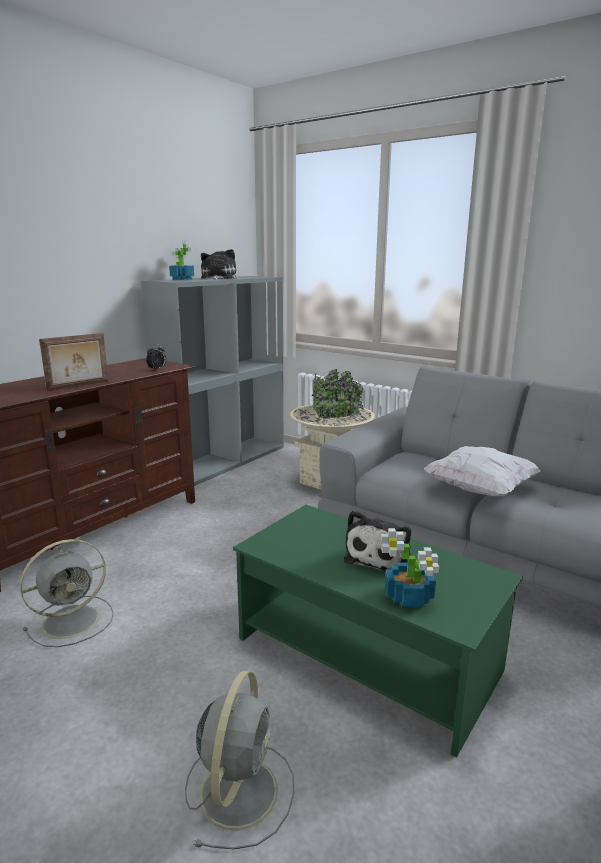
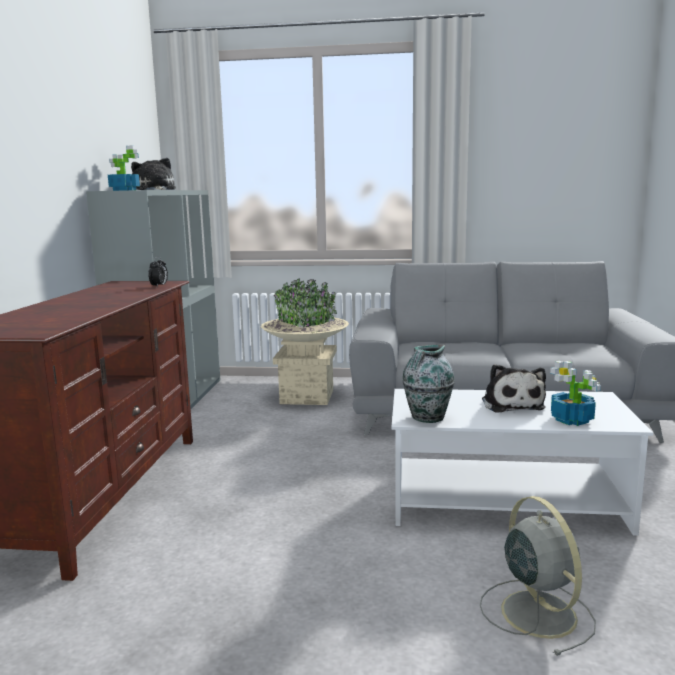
camera: 30 degrees left, 5 degrees down
(73, 620) = (211, 567): grey fan -> none
(79, 386) = (115, 304): picture frame -> none
(276, 547) = (427, 418): none -> vase
(368, 655) = (507, 501): green coffee table -> white coffee table
(479, 490) = (503, 354): white pillow -> none

